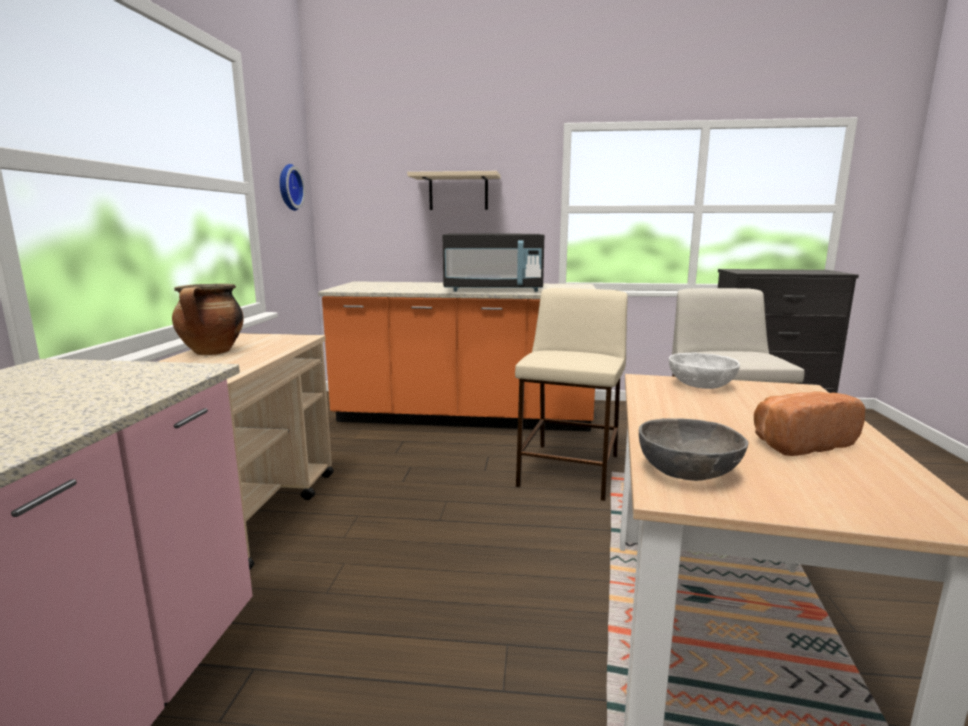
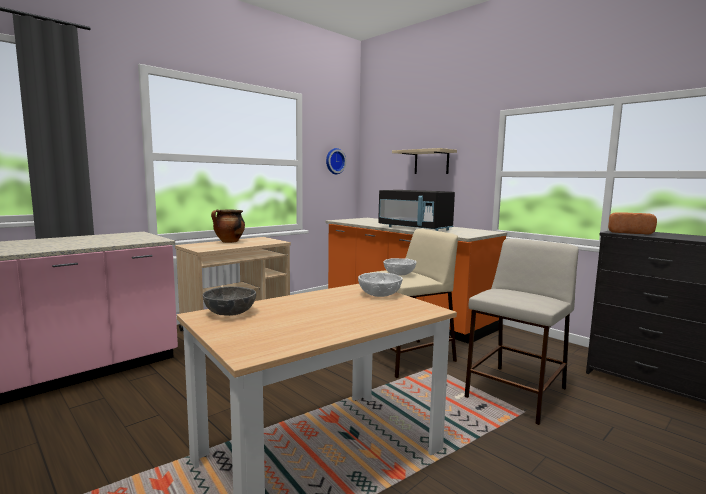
camera: 40 degrees right, 5 degrees down
(572, 356) = (399, 274): none -> white bowl
(798, 443) = (314, 321): bread -> bread (628, 232)

